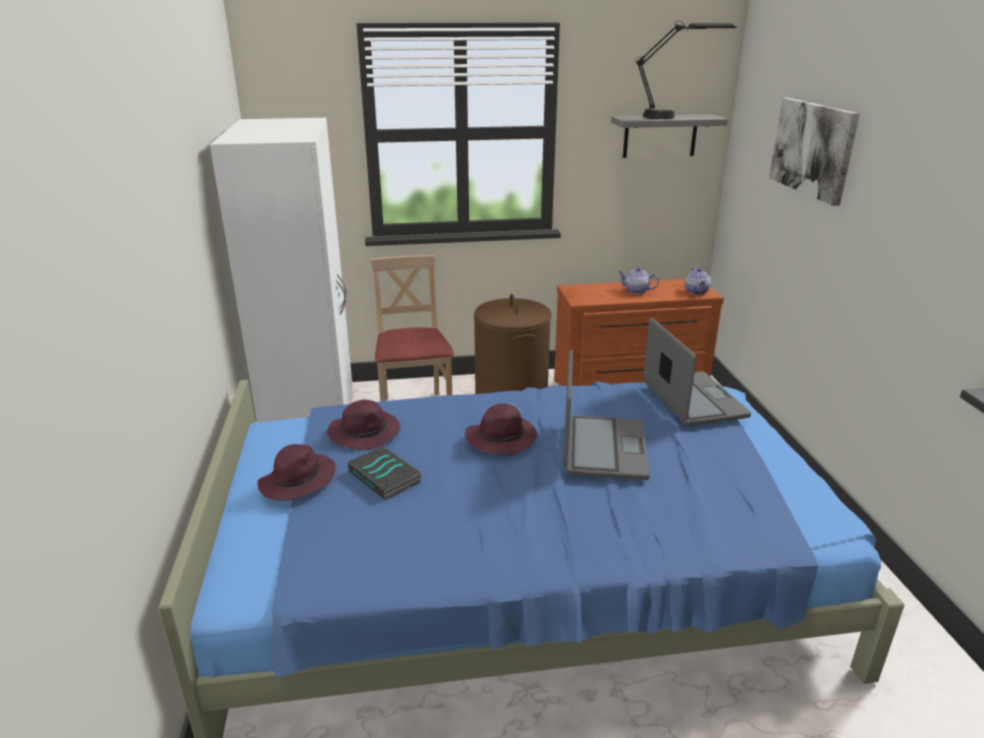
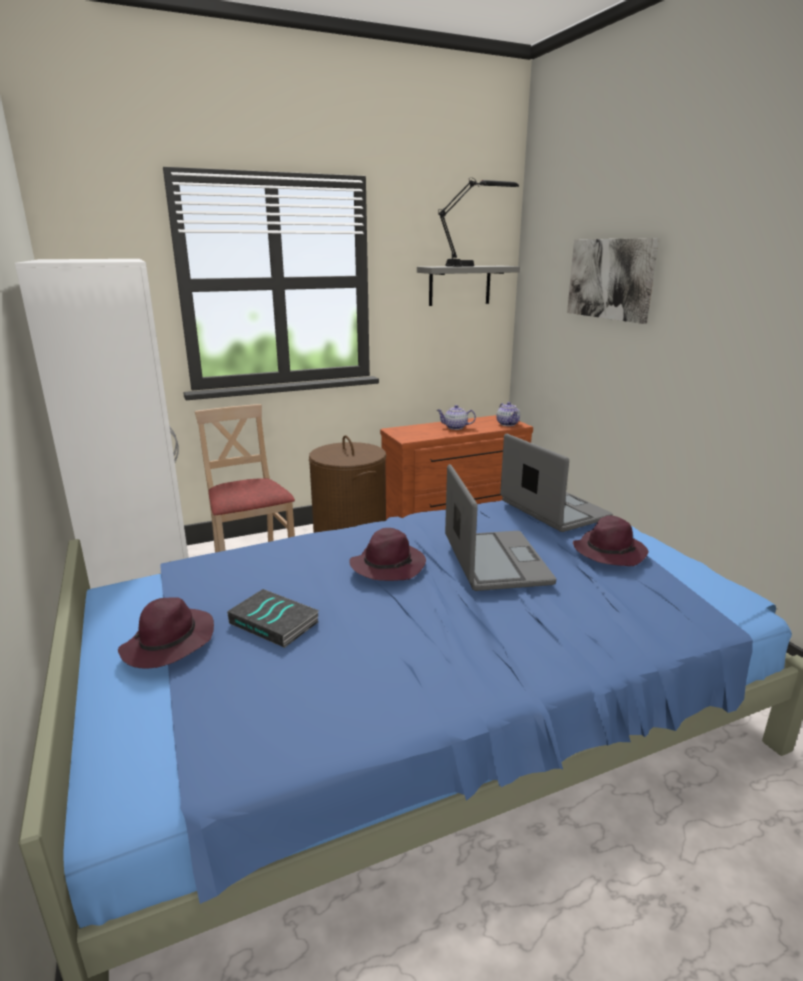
camera: 15 degrees left, 5 degrees down
(365, 433) = (234, 580): purple hat -> purple hat (609, 551)

